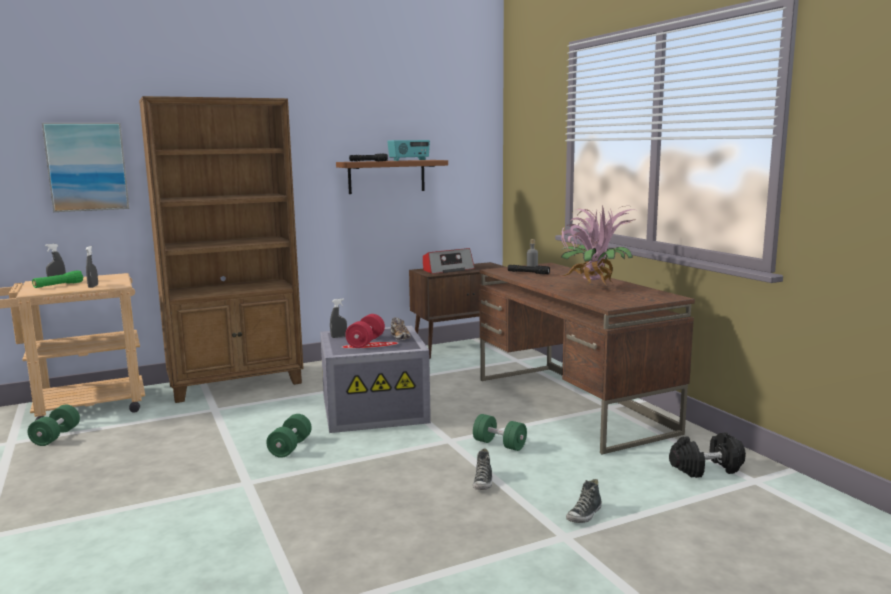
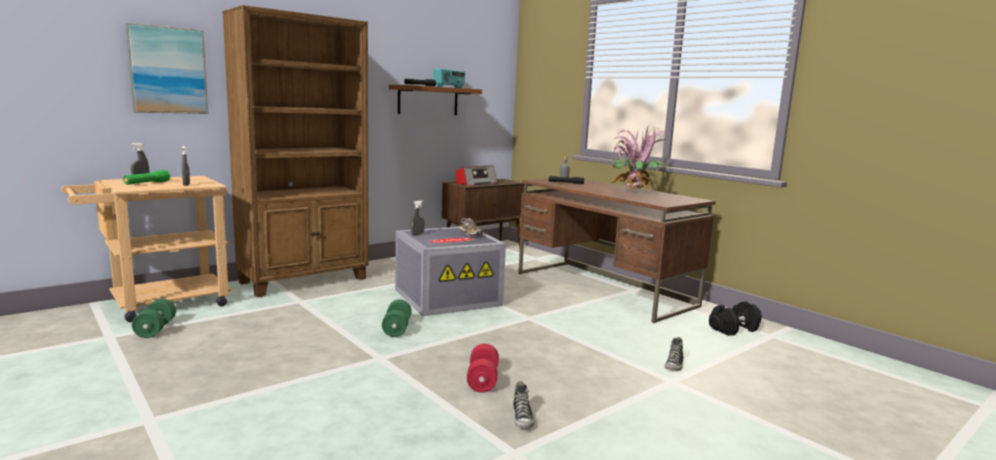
camera: 15 degrees left, 0 degrees up
(365, 342) = (445, 238): red dumbbell -> red dumbbell (482, 380)
(483, 482) = (580, 347): shoe -> shoe (522, 418)
(499, 444) = (571, 319): green dumbbell -> none

